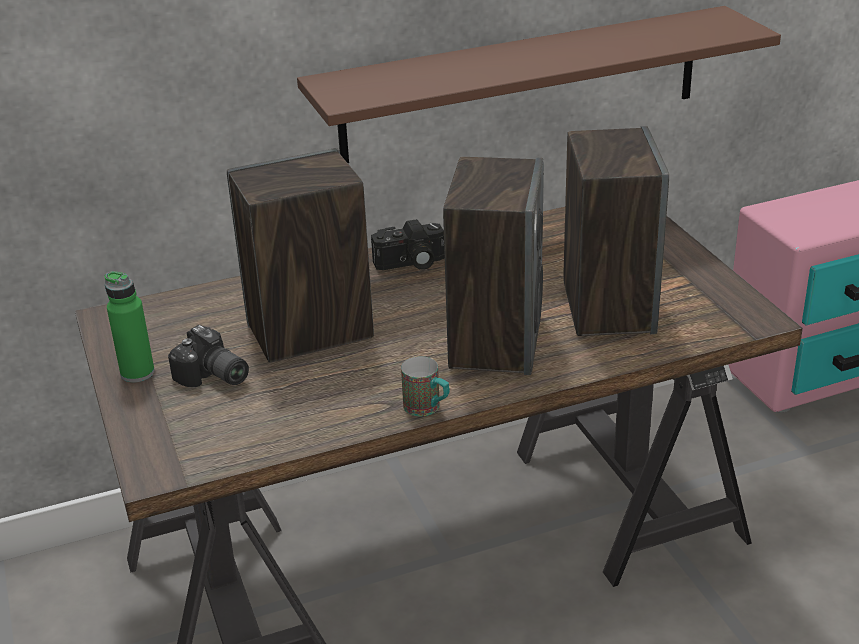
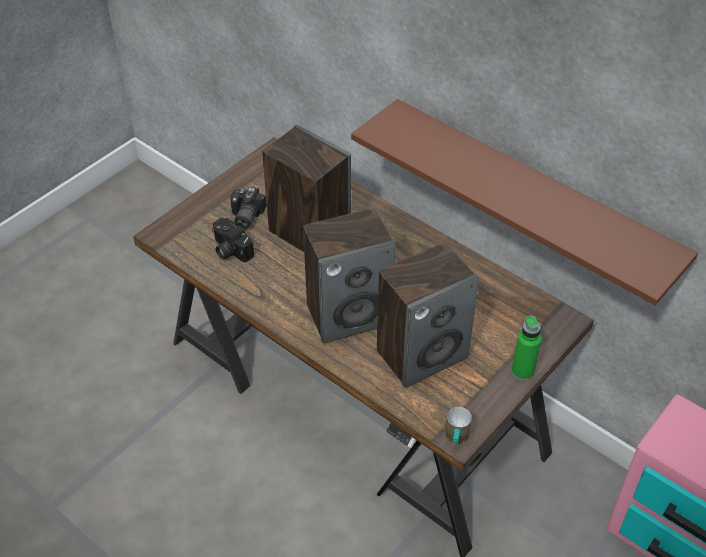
camera: 60 degrees right, 15 degrees up
(137, 373) = (232, 187): green bottle -> green bottle (522, 371)
(410, 264) = (410, 244): camera -> camera (229, 250)
(428, 409) = (265, 312): mug -> mug (456, 439)

